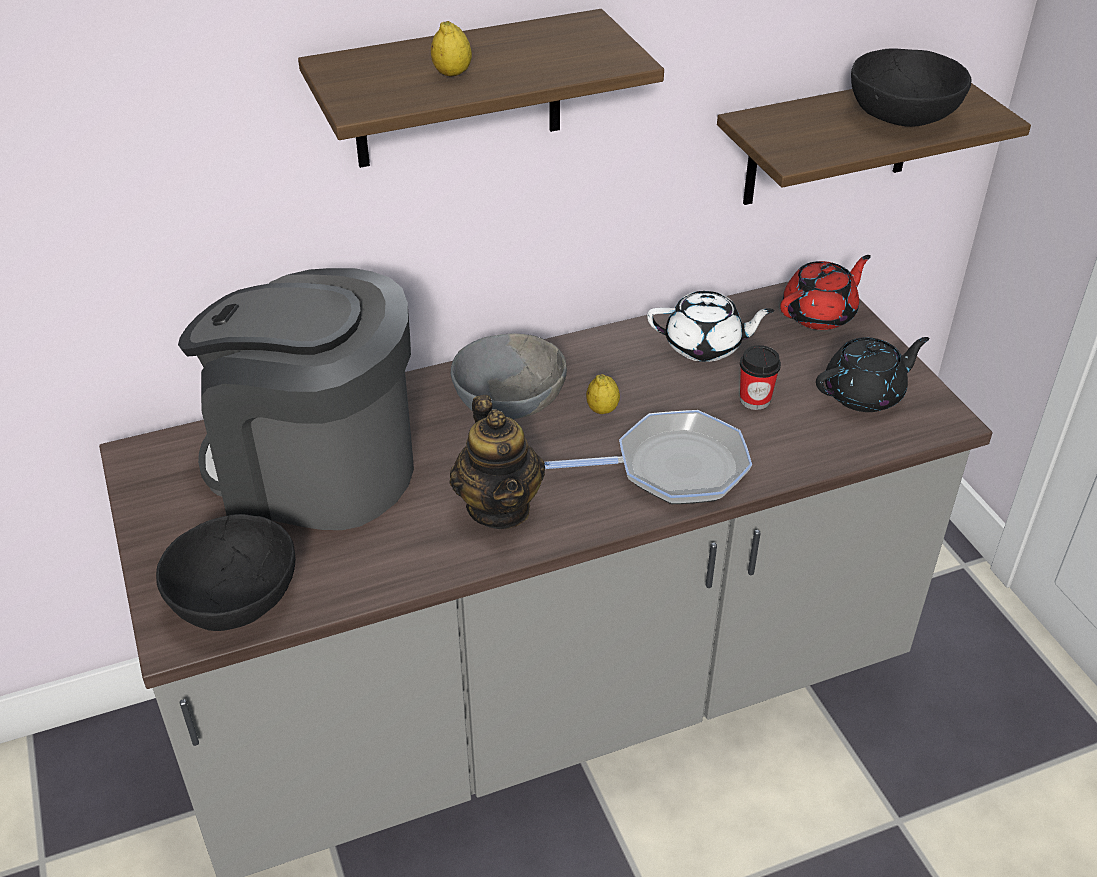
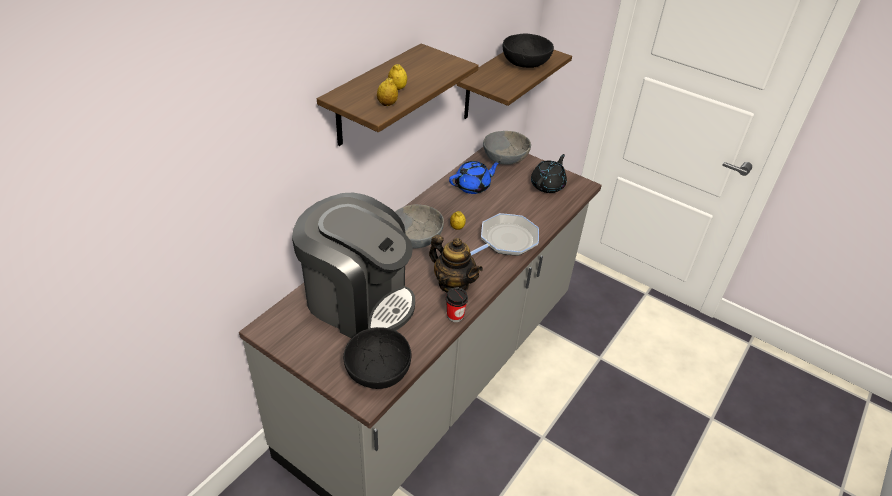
camera: 35 degrees left, 0 degrees up
(315, 468) = (358, 300): coffee machine -> coffee machine turned 135 degrees counterclockwise
(399, 95) = (387, 104): none -> lemon
(705, 346) = (473, 186): white teapot -> blue teapot
(755, 400) = (511, 202): cup -> cup (455, 316)
(820, 314) = (504, 158): red teapot -> grey bowl

